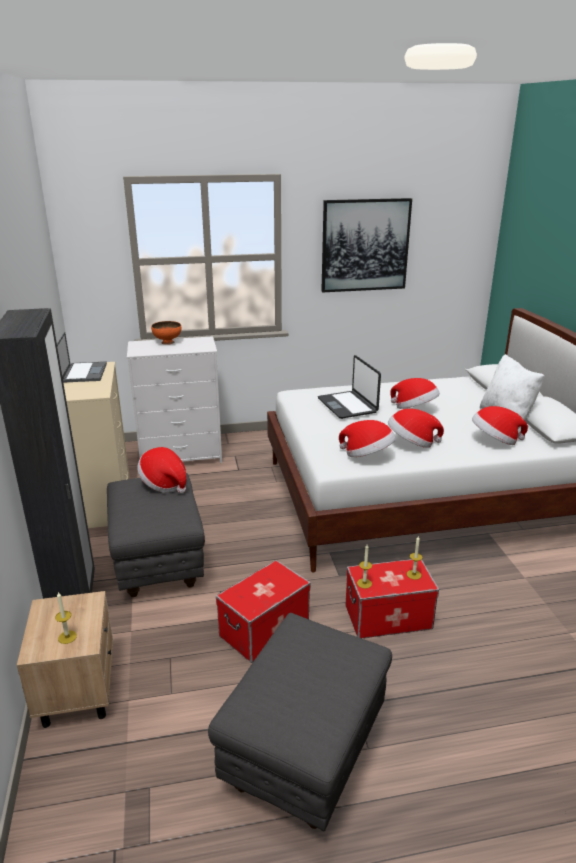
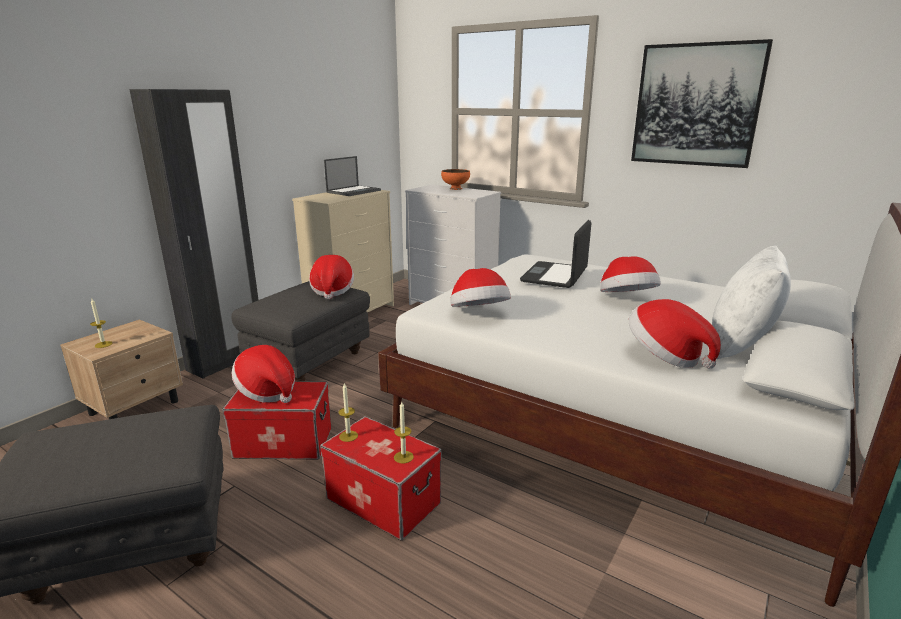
camera: 45 degrees right, 5 degrees down
(412, 443) = (550, 322): hat -> hat (267, 391)

